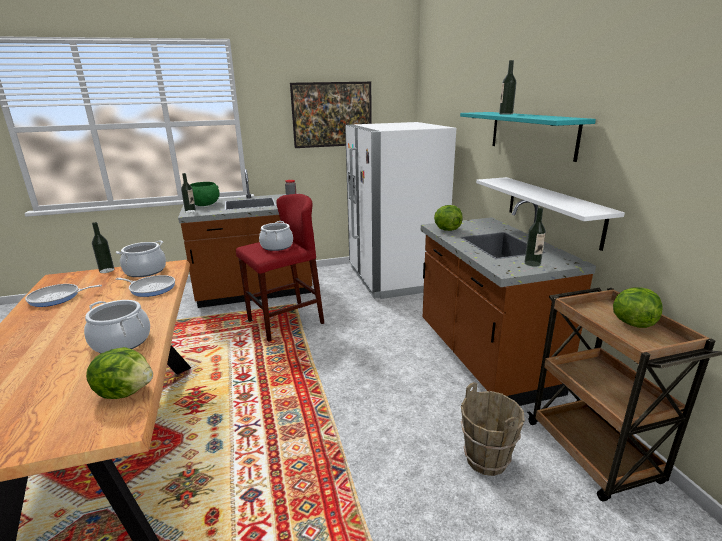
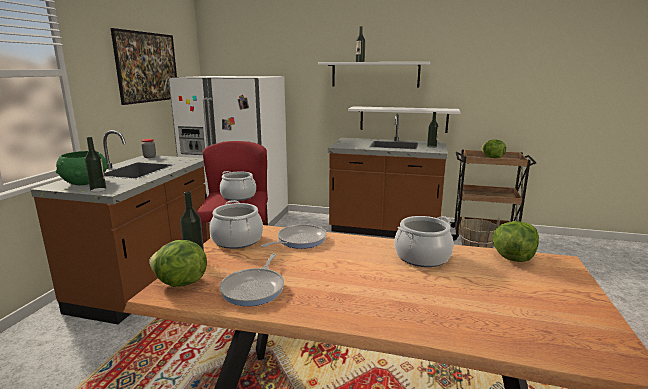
camera: 60 degrees left, 5 degrees down
(446, 230) = (350, 146): lettuce -> lettuce (180, 283)
(531, 134) = (375, 74): turquoise shelf -> white shelf

